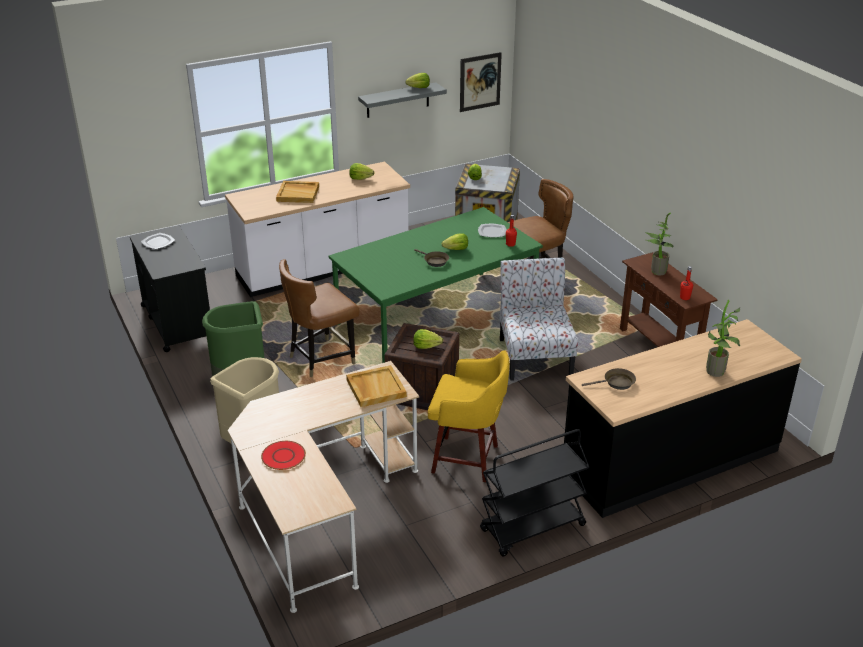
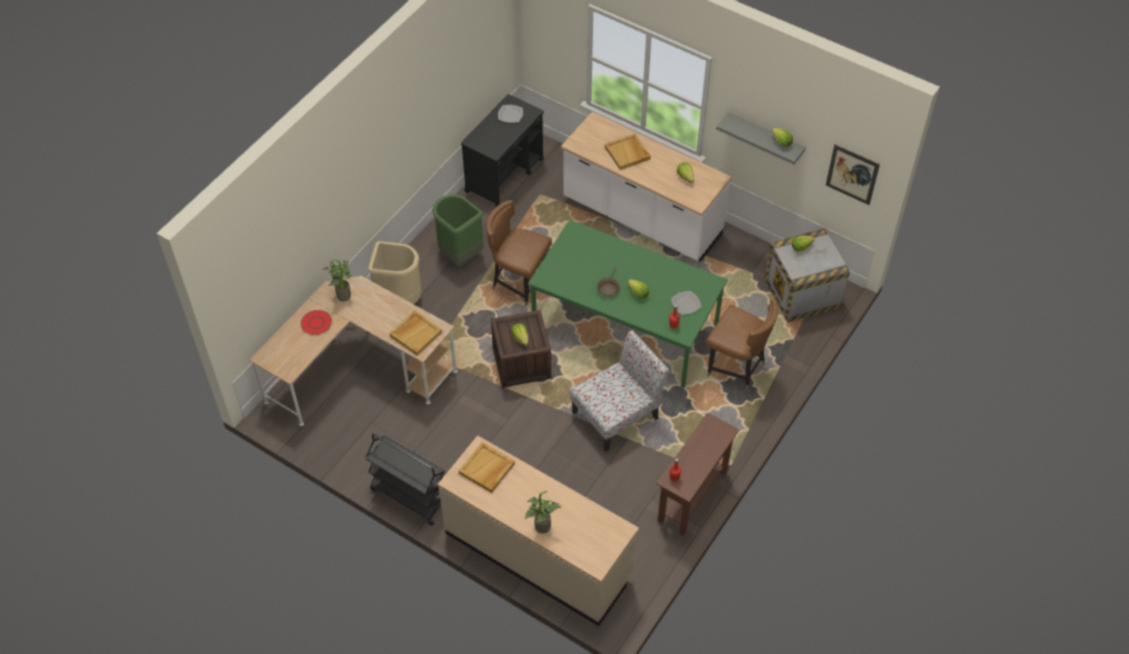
camera: 60 degrees right, 20 degrees up
(468, 459) = (459, 427): yellow stool -> none
(616, 383) = (487, 469): brown frying pan -> beige tray
(656, 271) = (705, 442): potted plant -> potted plant (343, 294)
(669, 460) = (538, 554): black counter -> beige counter

